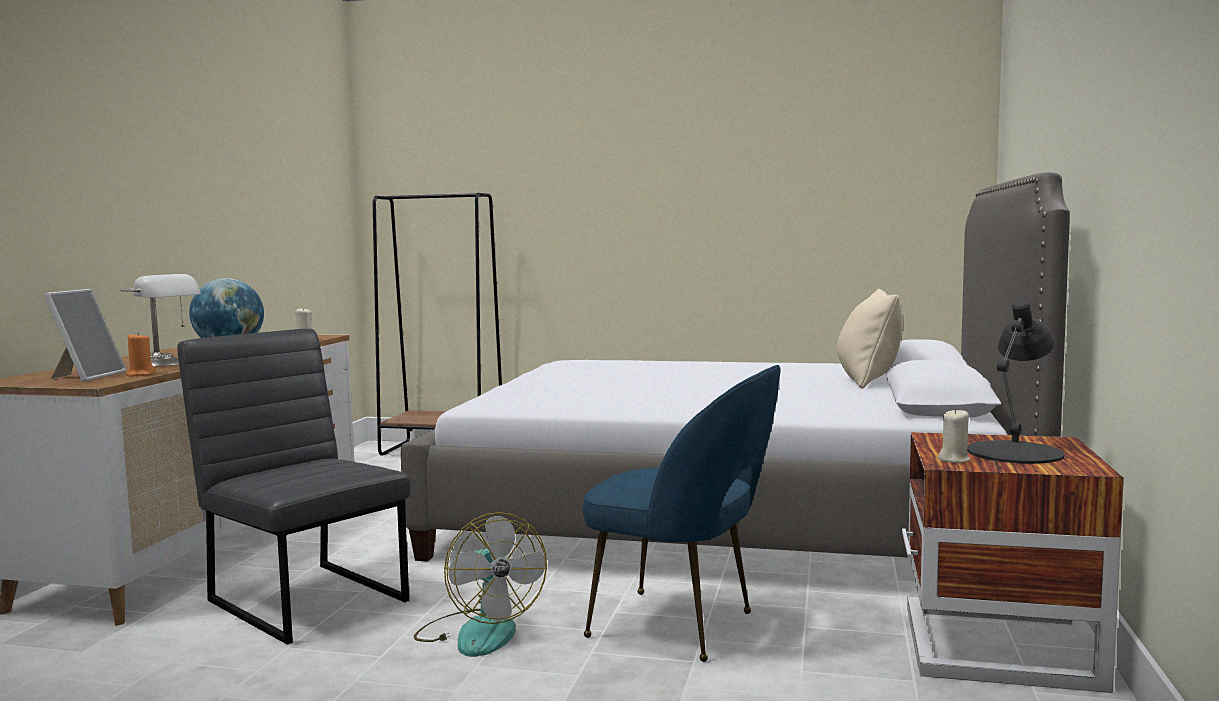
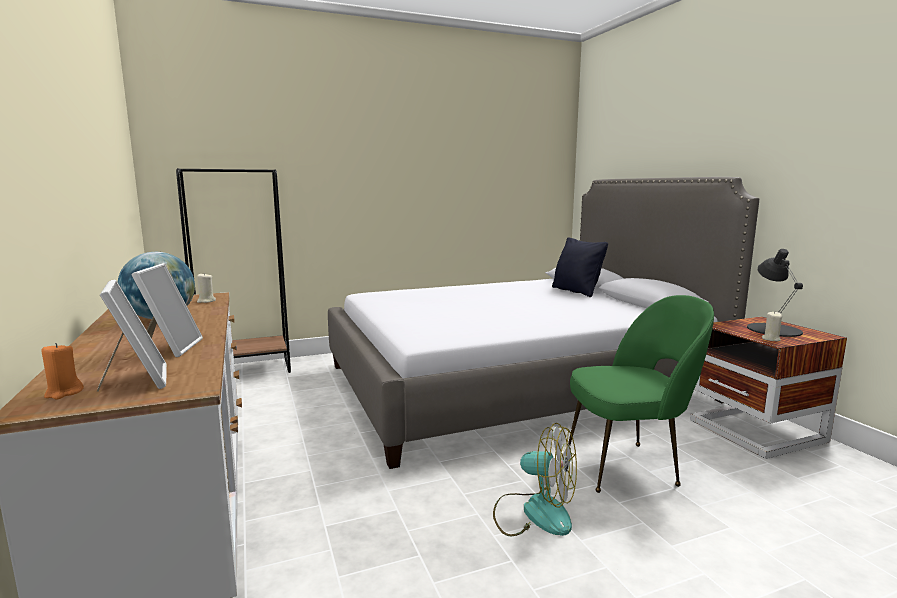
camera: 35 degrees left, 5 degrees up
(140, 374) = (196, 367): orange candle -> orange candle (63, 393)
(165, 364) = (170, 348): white table lamp -> picture frame
(305, 598) = (365, 531): grey chair -> none
(683, 628) = (629, 467): blue chair -> green chair
(868, 380) = (576, 291): beige pillow -> black pillow

